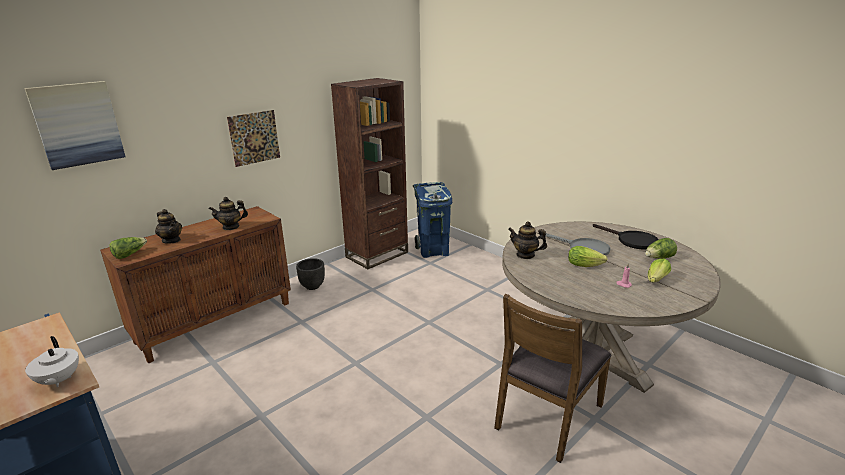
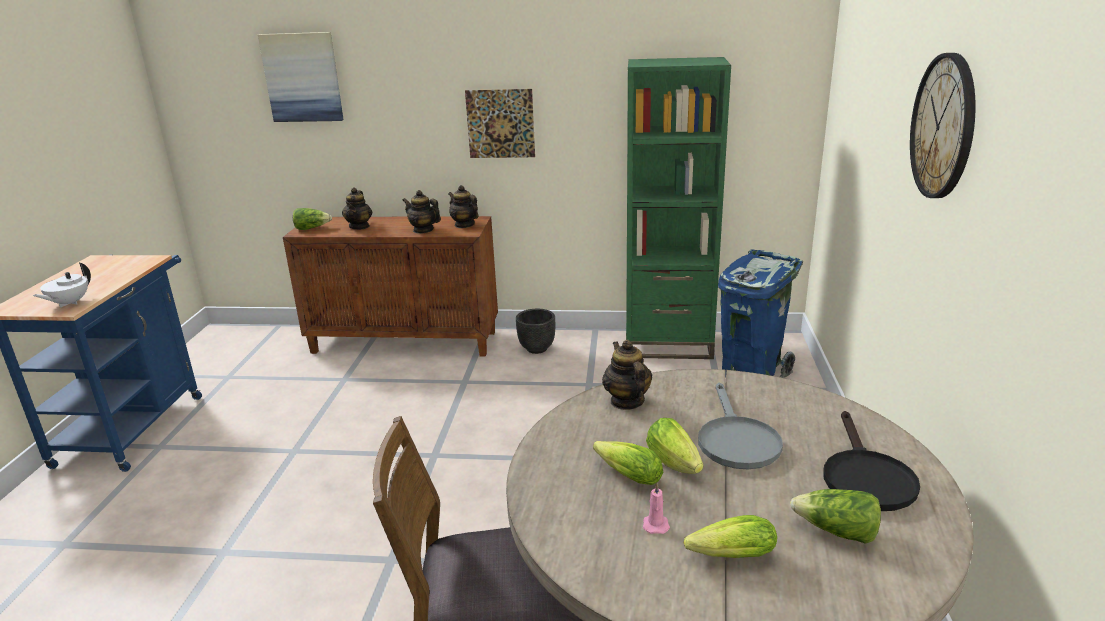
camera: 50 degrees right, 0 degrees up
(253, 215) = (464, 225): none -> teapot
(377, 255) = (668, 345): brown bookcase -> green bookcase
(567, 96) = (943, 127): none -> wall clock
(582, 276) = (625, 474): none -> lettuce

